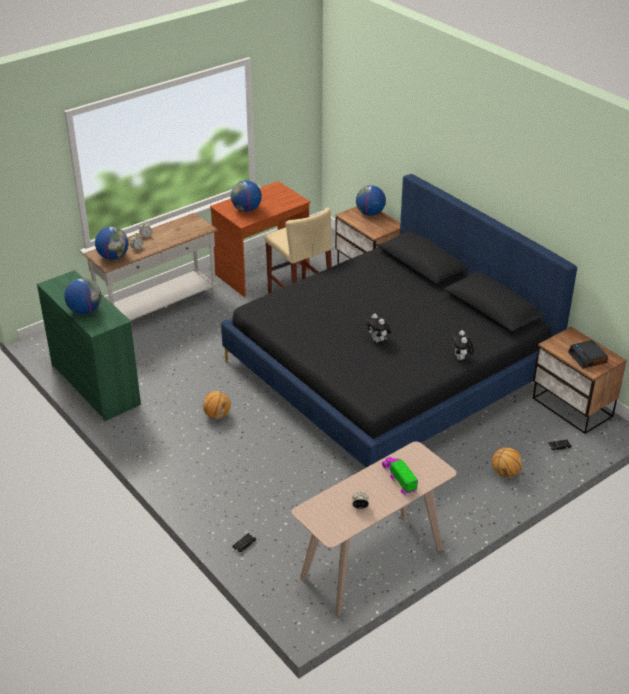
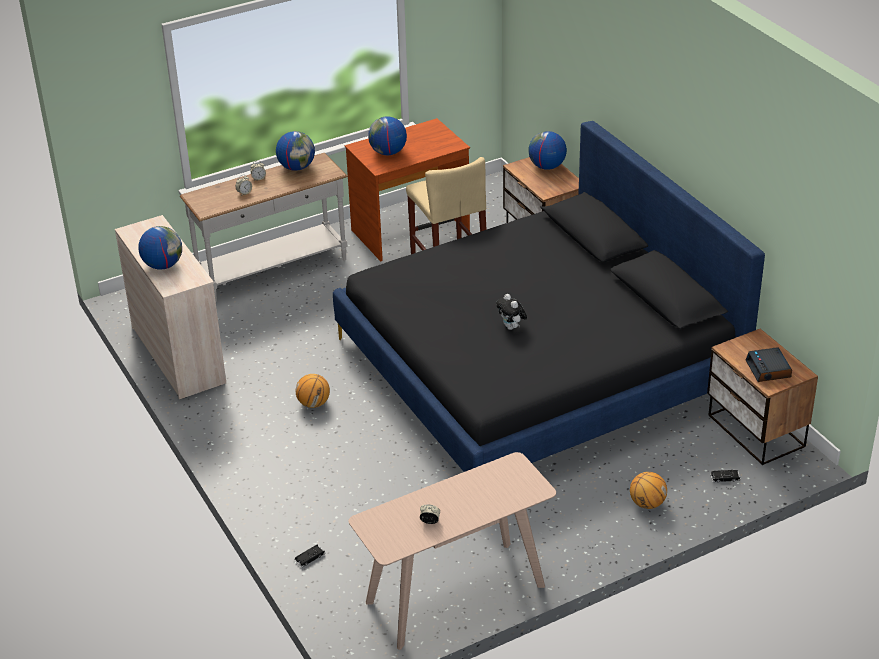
camera: 10 degrees right, 0 degrees up
(96, 385) = (179, 355): green dresser -> beige dresser
(113, 257) = (214, 202): globe -> globe (296, 167)
(399, 479) = (485, 494): toy truck -> none
(461, 359) = (608, 358): plush toy -> none

